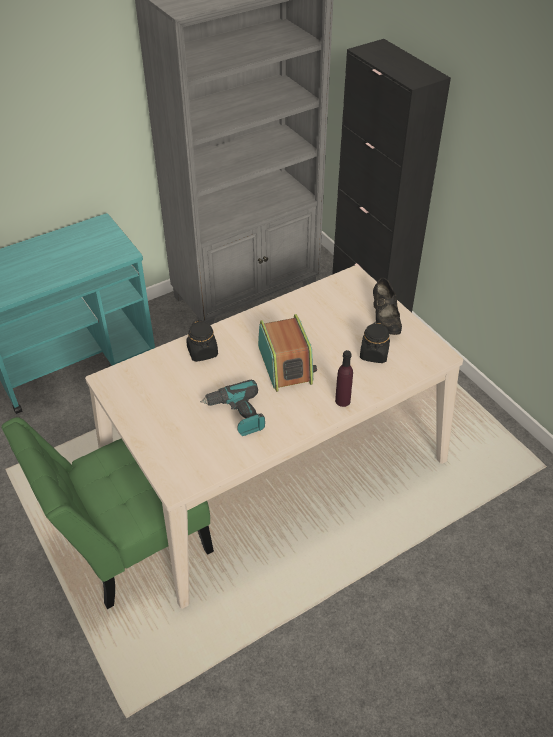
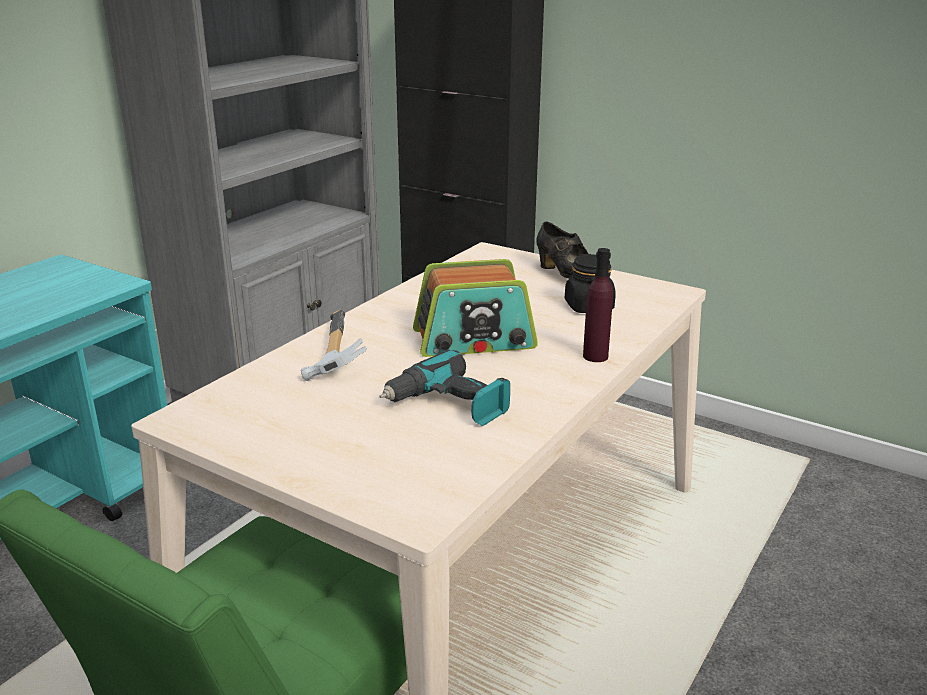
camera: 25 degrees left, 20 degrees down
(202, 352) = (330, 354): black jar -> hammer
(285, 364) = (474, 340): radio -> radio turned 120 degrees clockwise

